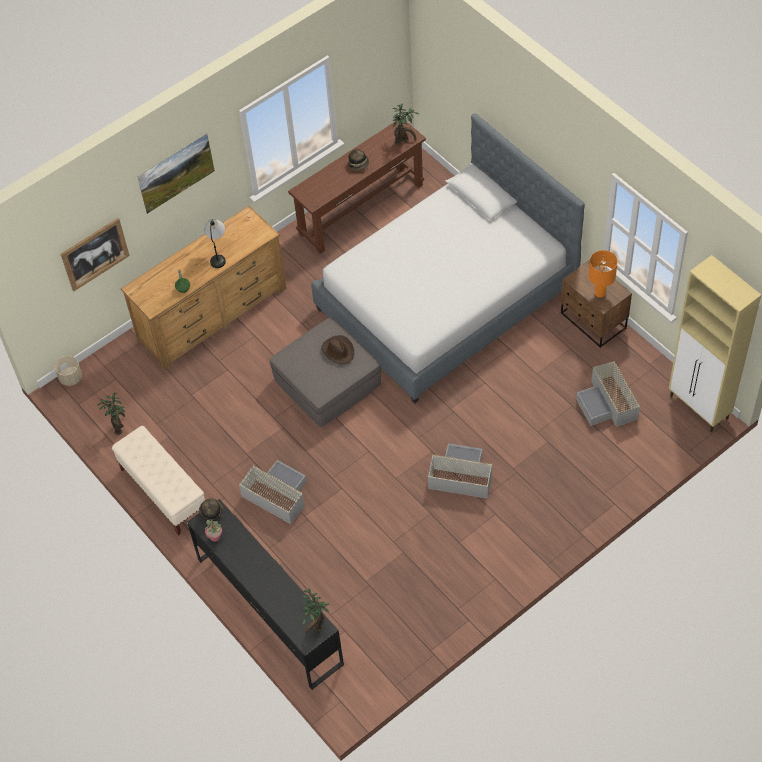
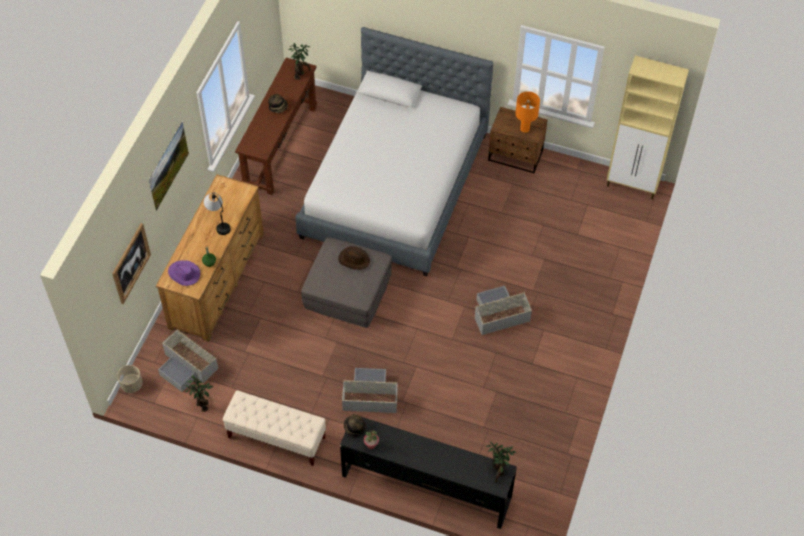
camera: 35 degrees left, 0 degrees up
(153, 289) = (184, 274): none -> purple hat
(608, 403) = (567, 211): grey storage box -> grey storage box (187, 366)

